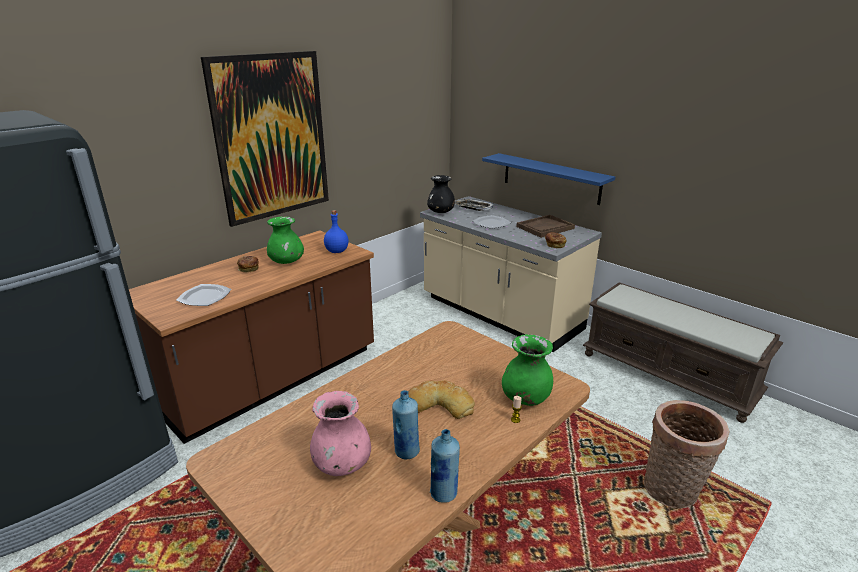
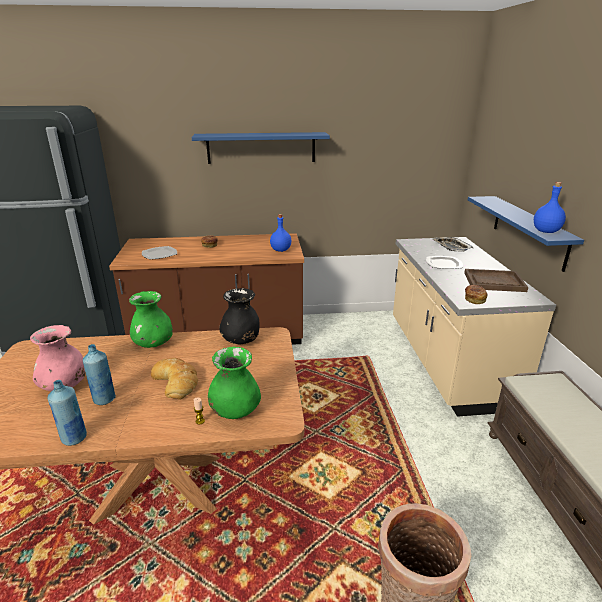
camera: 40 degrees right, 0 degrees up
(271, 137) = (261, 148): picture -> blue shelf
(287, 262) = (238, 248): green vase -> green vase (153, 344)
(440, 212) = (413, 243): black vase -> black vase (241, 340)
(586, 175) = (546, 231): none -> blue bottle

